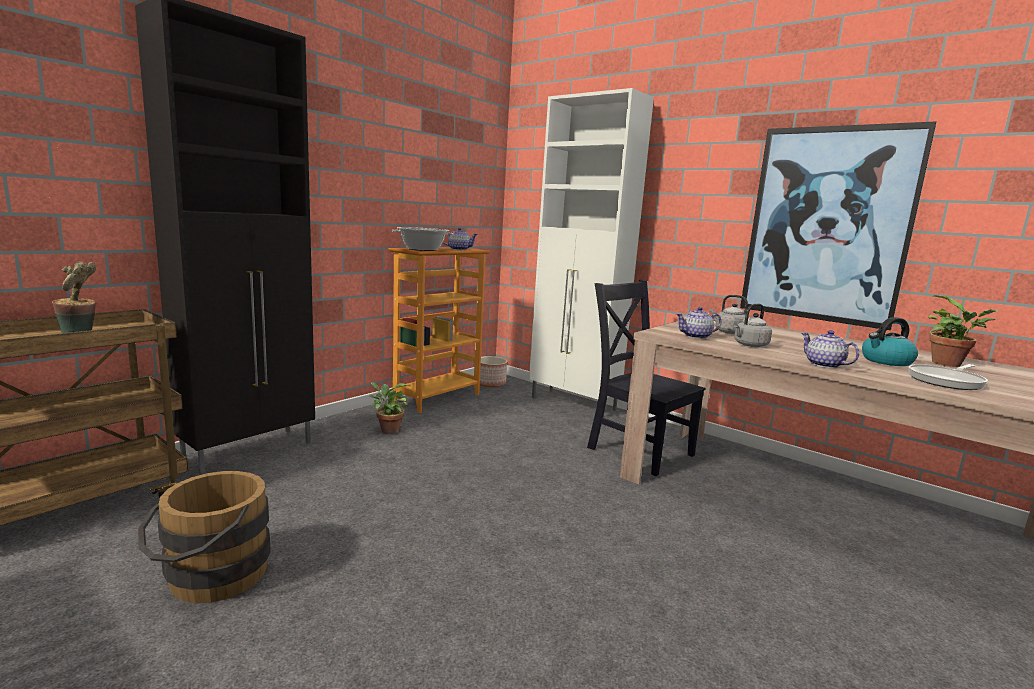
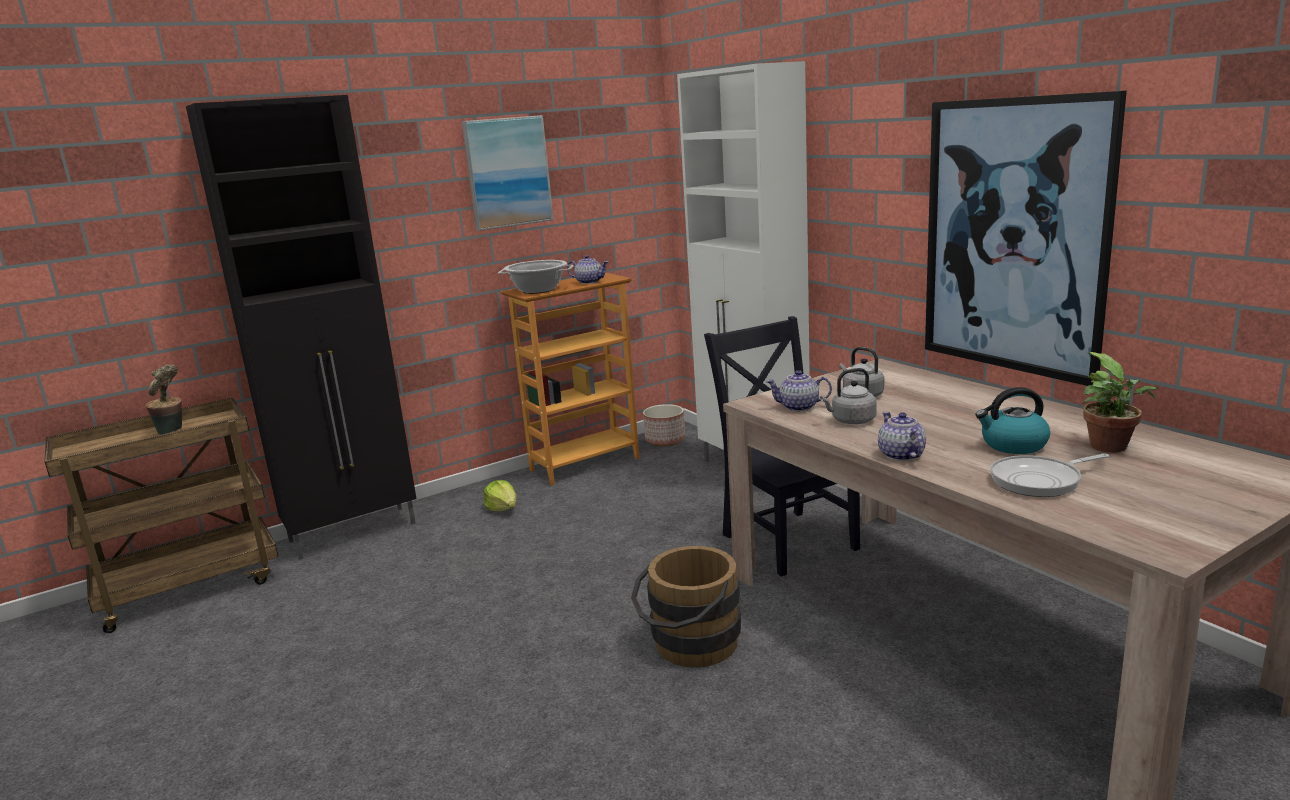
camera: 20 degrees right, 5 degrees up
(210, 579) = (267, 662): brown bucket -> brown bucket (690, 646)
(387, 430) = (503, 508): potted plant -> lettuce
(403, 152) = (508, 172): none -> picture

